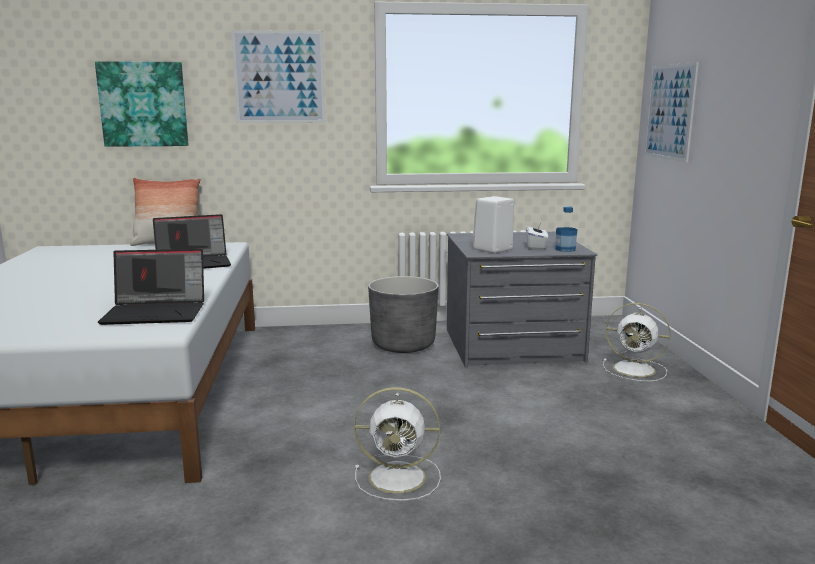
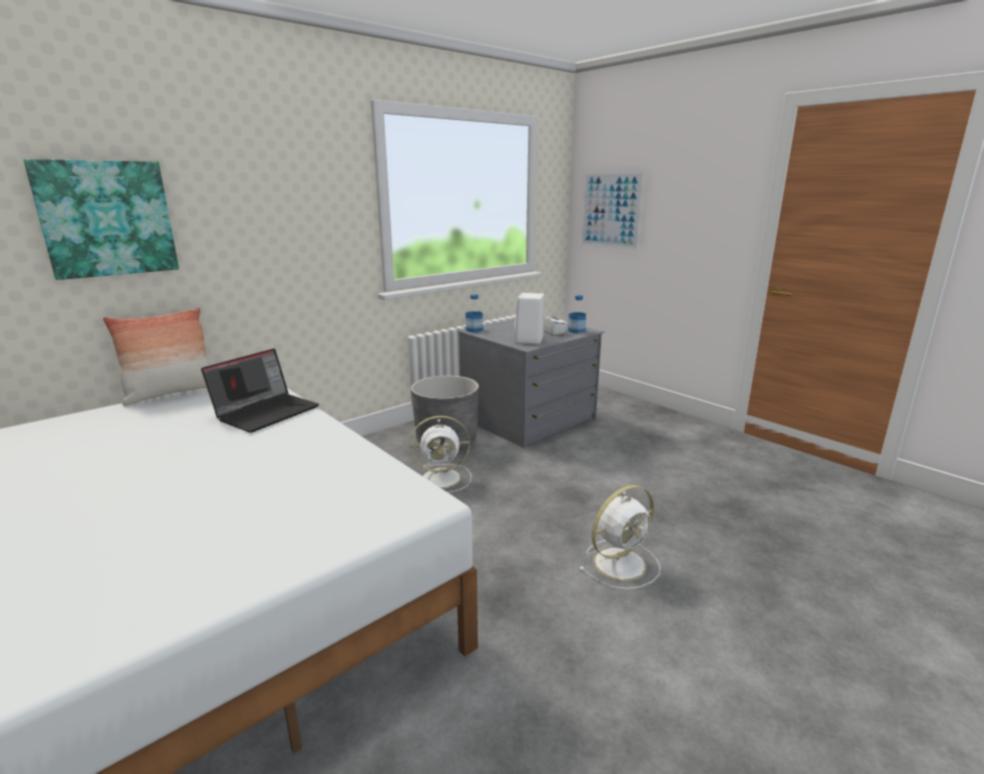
camera: 35 degrees left, 5 degrees up
(157, 312) = (368, 484): laptop -> none
(279, 77) = (280, 181): picture -> none
(462, 235) = (474, 330): none -> bottle
(636, 369) = (631, 416): white fan -> white fan (443, 478)

